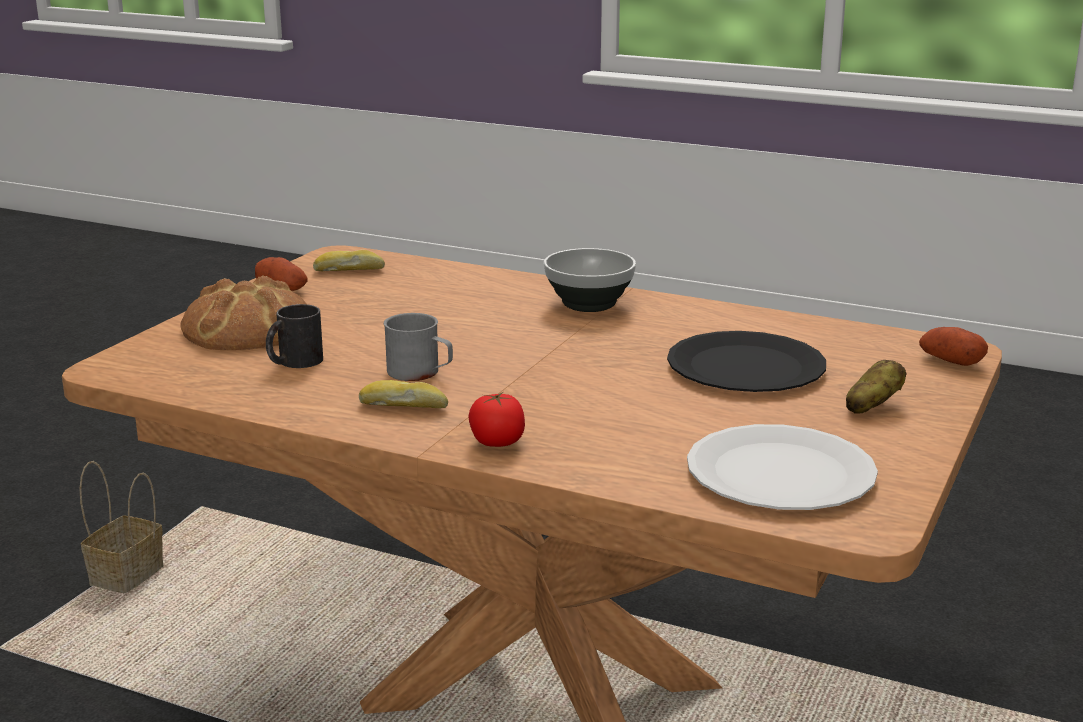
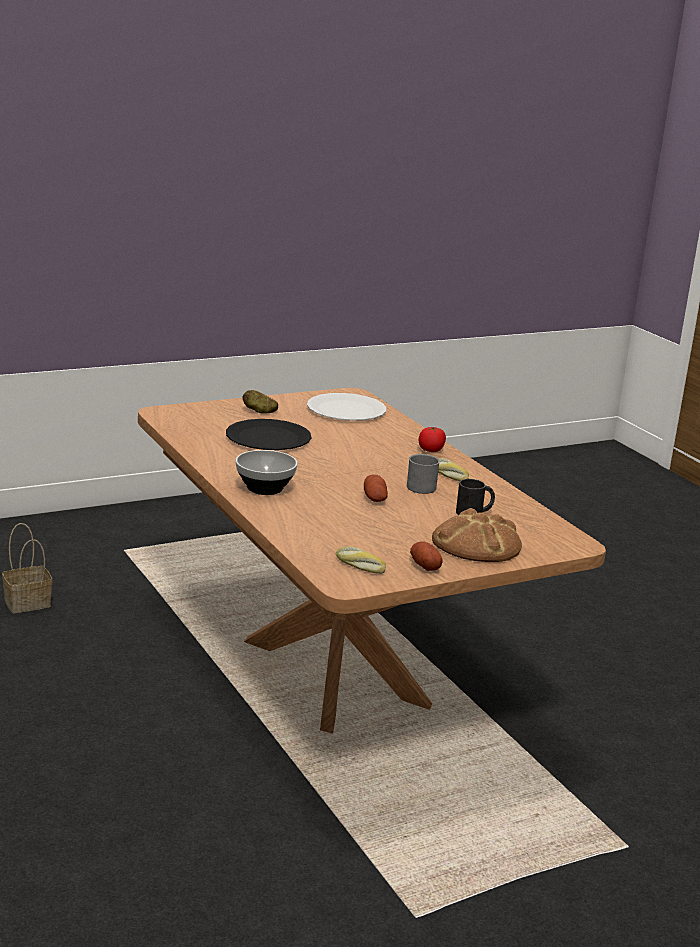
camera: 145 degrees left, 0 degrees up
(126, 577) = (516, 868): basket -> basket (28, 602)
(950, 361) = (180, 411): potato -> potato (375, 498)

